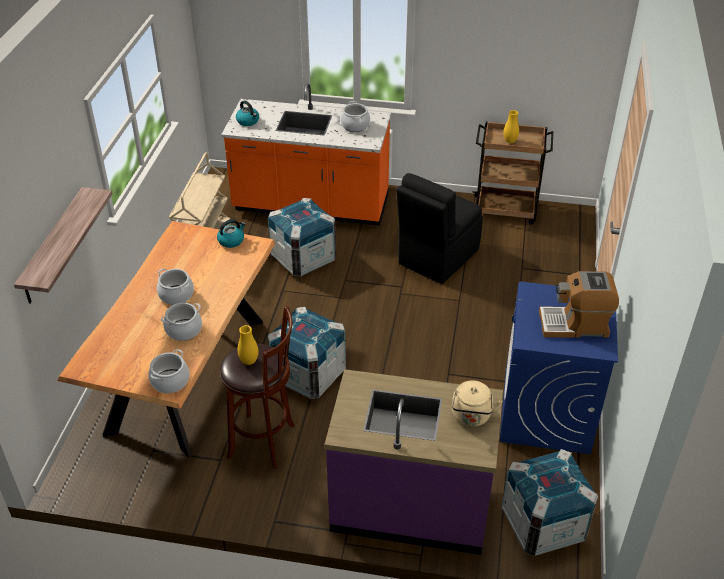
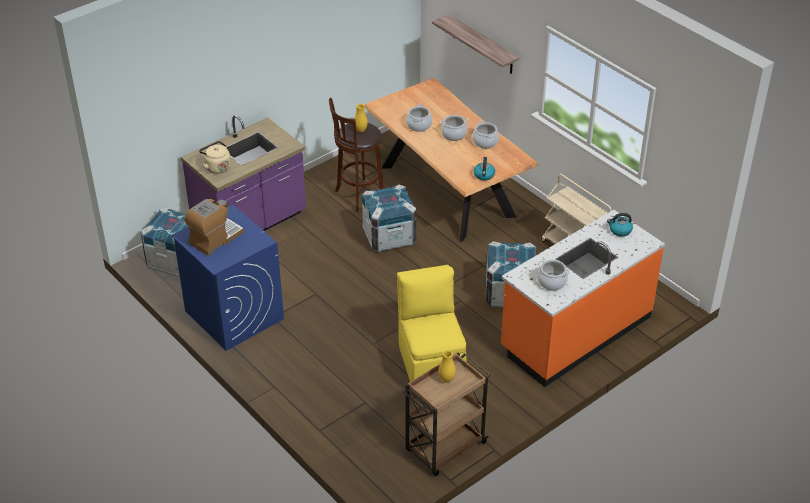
camera: 130 degrees right, 0 degrees up
(170, 381) = (383, 106): cooking pot -> cooking pot (485, 142)
(437, 258) = (431, 363): black chair -> yellow chair

